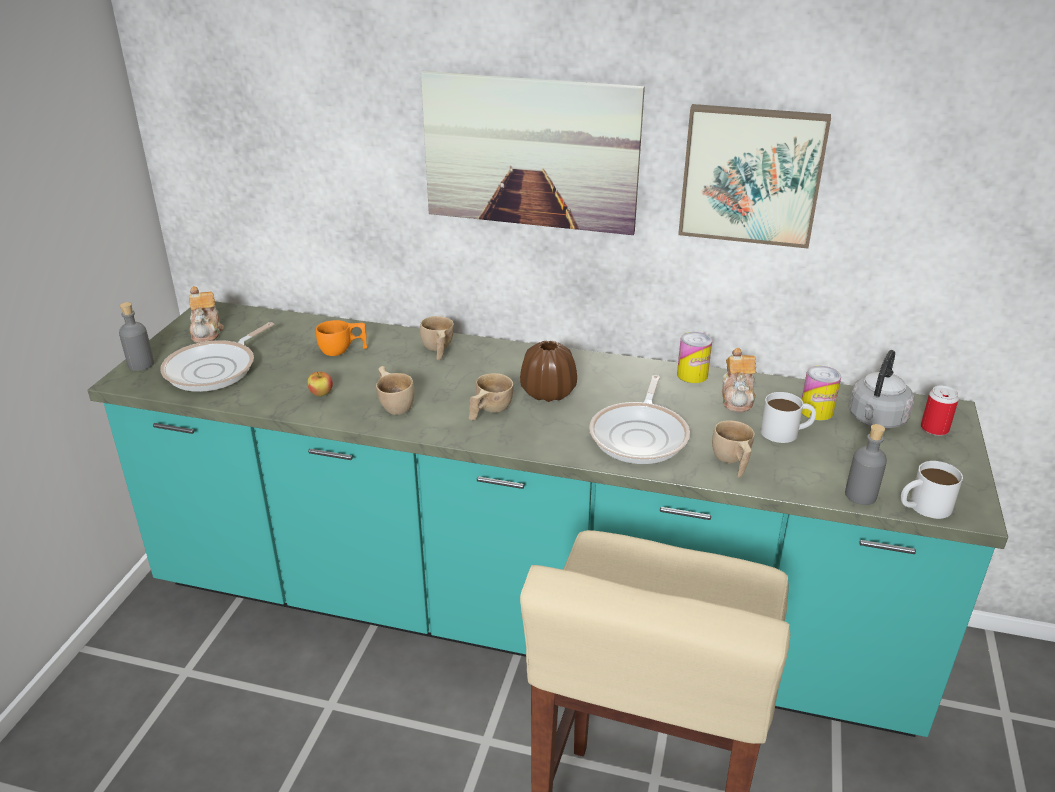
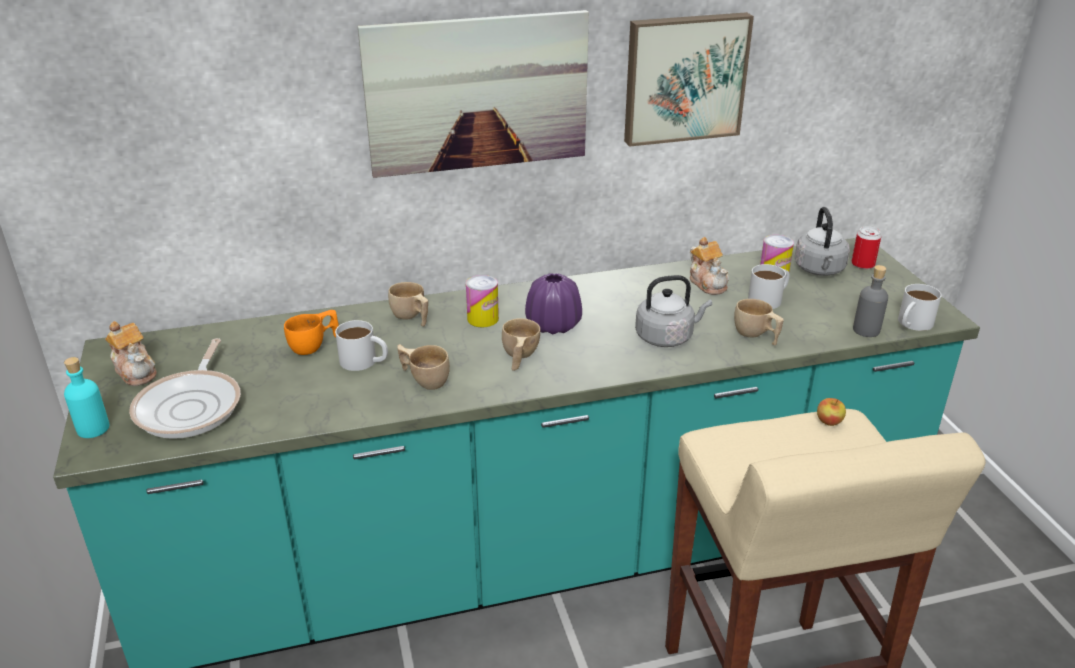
camera: 30 degrees left, 0 degrees up
(141, 364) = (93, 428): grey bottle -> turquoise bottle
(321, 393) = (339, 393): apple -> apple (829, 422)
(365, 375) = (364, 362): none -> white mug
(548, 393) = (553, 325): brown vase -> purple vase
(641, 435) = (667, 337): frying pan -> grey kettle
(692, 375) = (654, 274): can -> can (483, 319)

